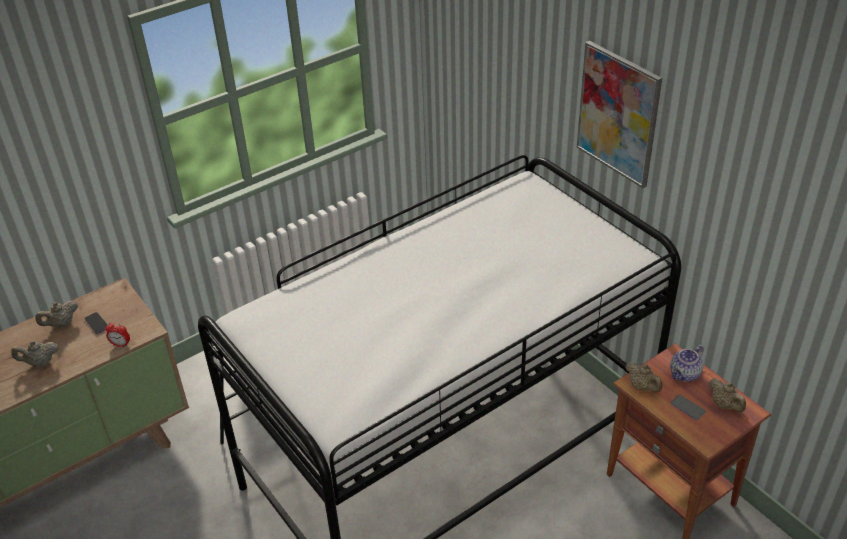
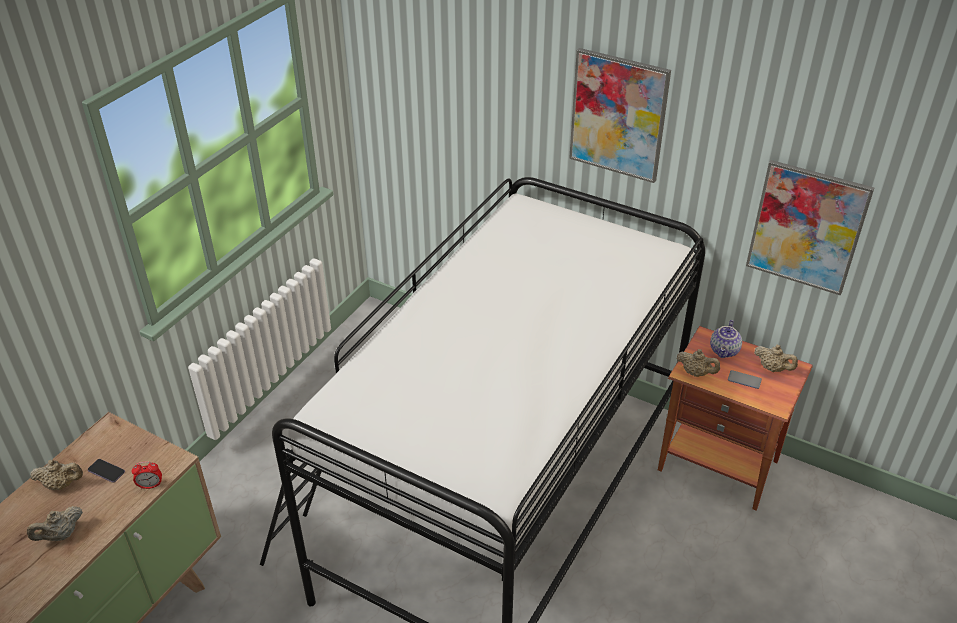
camera: 25 degrees left, 0 degrees up
(61, 324) = (61, 484): beige teapot -> beige teapot turned 120 degrees counterclockwise
(773, 267) = (807, 227): none -> picture

